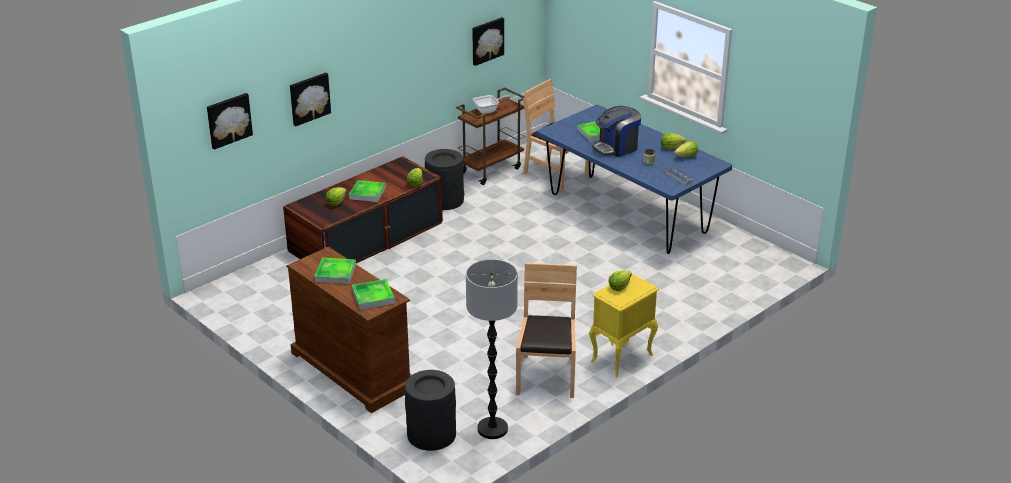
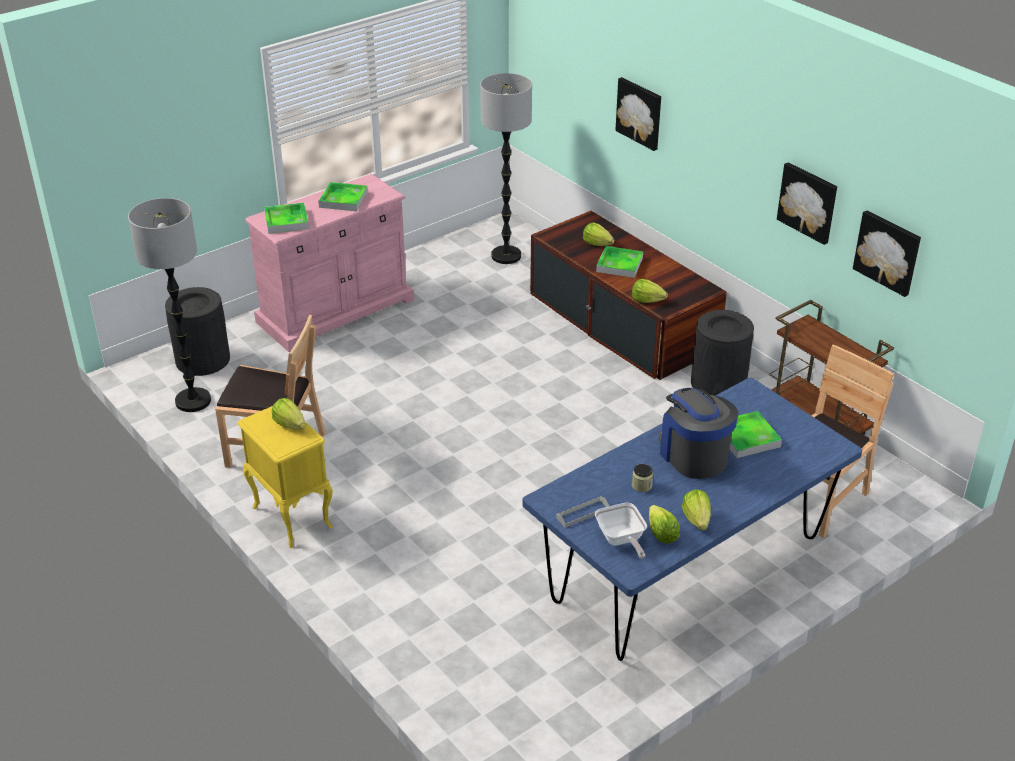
camera: 95 degrees right, 5 degrees up
(228, 120) = (562, 63): picture -> picture (808, 202)
(268, 289) = (506, 256): none -> floor lamp
(351, 370) = (336, 310): brown dresser -> pink dresser
(488, 110) = (832, 342): frying pan -> frying pan (621, 540)

